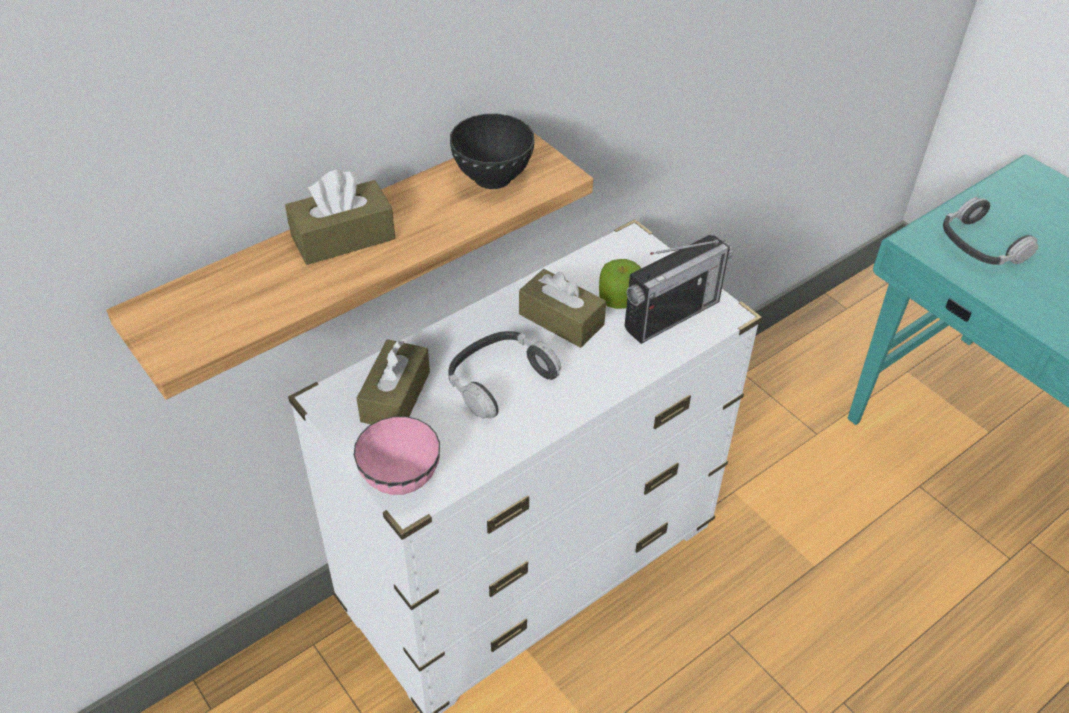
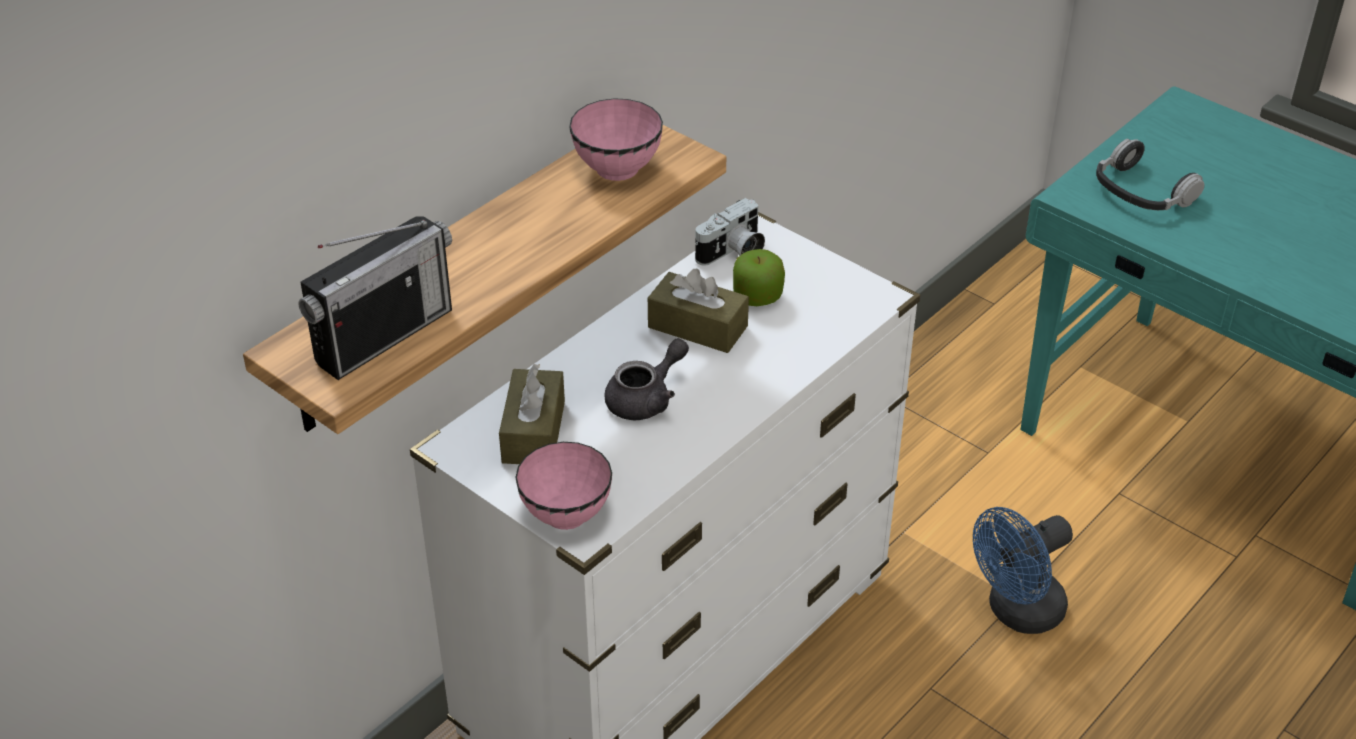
camera: 10 degrees left, 5 degrees down
(343, 237) = (475, 249): brown tissue box -> none
(492, 176) = (616, 168): black bowl -> pink bowl
(499, 380) = (646, 399): headphones -> grey teapot
(608, 257) = (733, 253): none -> camera
(672, 315) = (820, 305): radio -> radio (384, 336)
(813, 577) = (1017, 612): none -> blue fan

